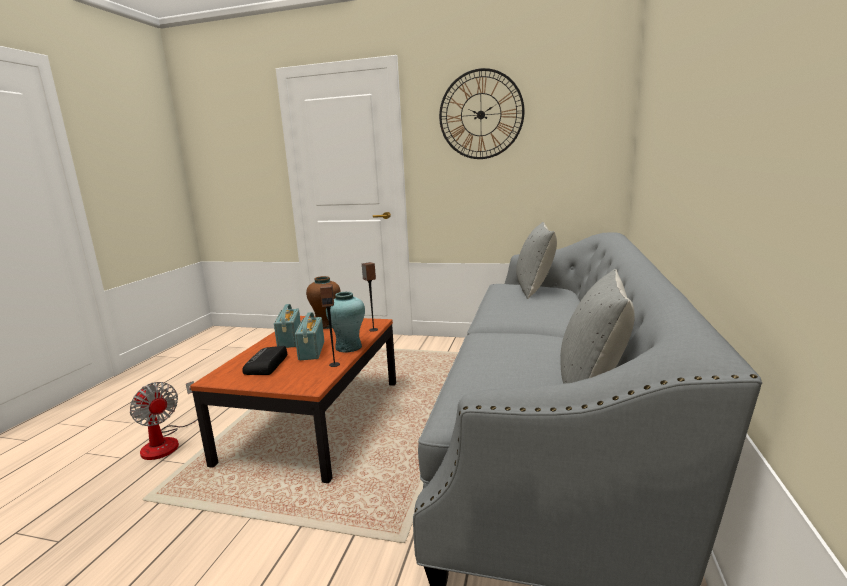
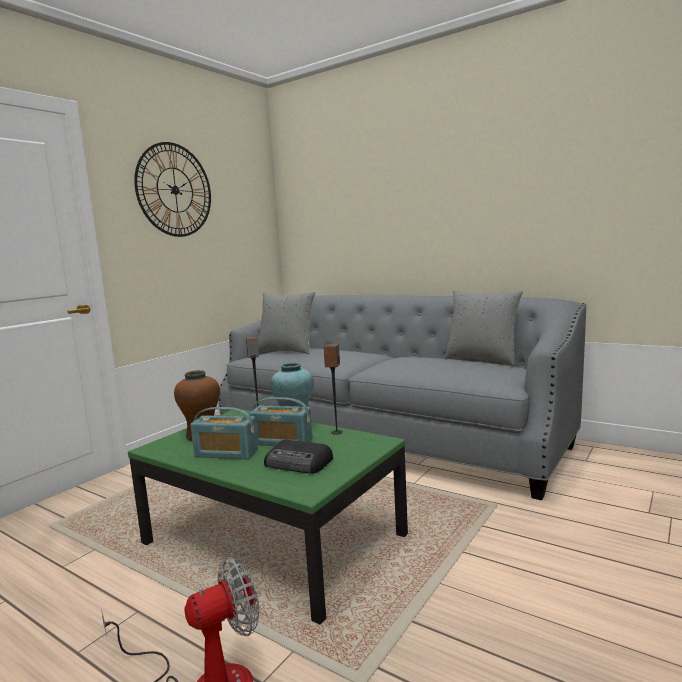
camera: 70 degrees left, 5 degrees down
(316, 420) = (274, 539): brown coffee table -> green coffee table

